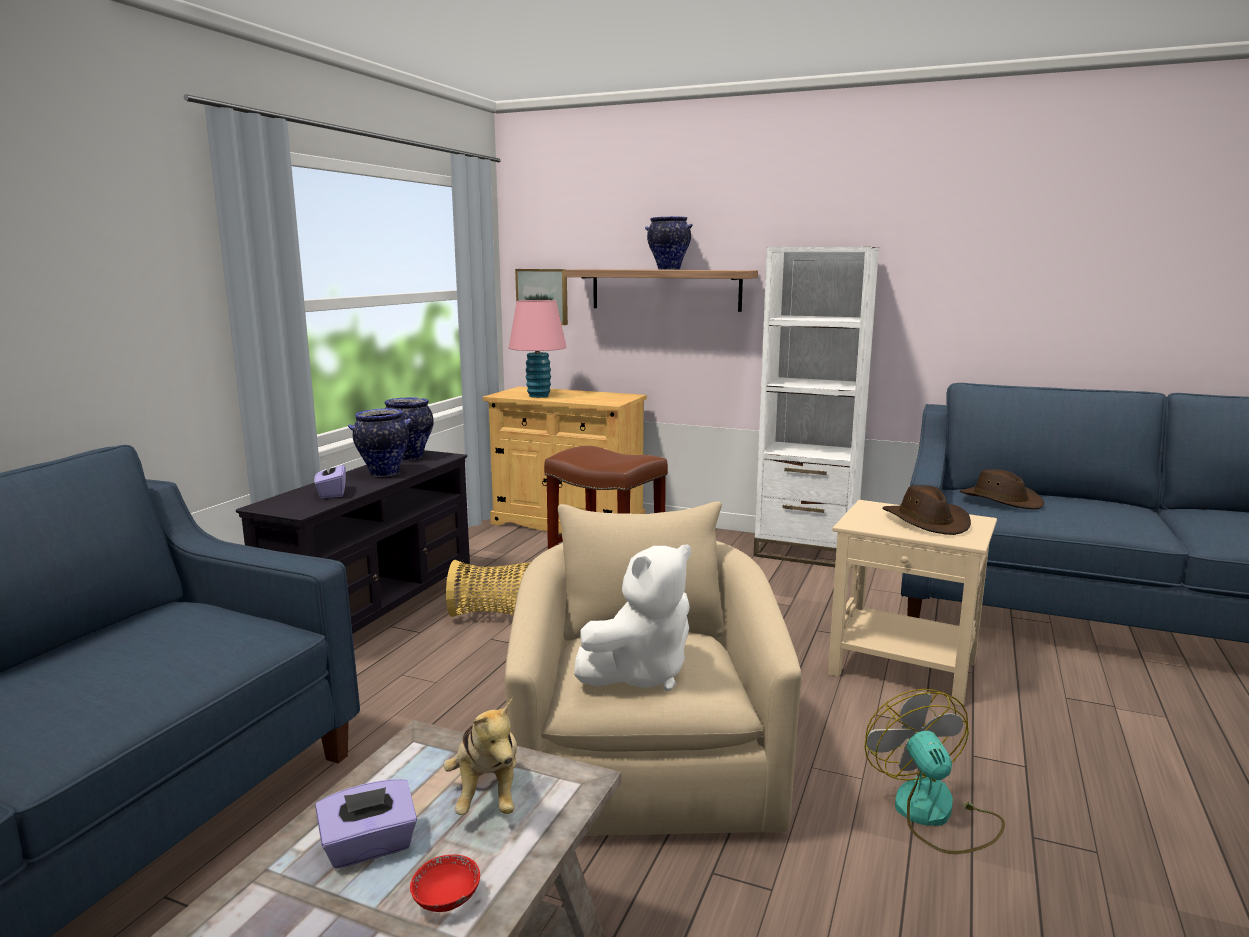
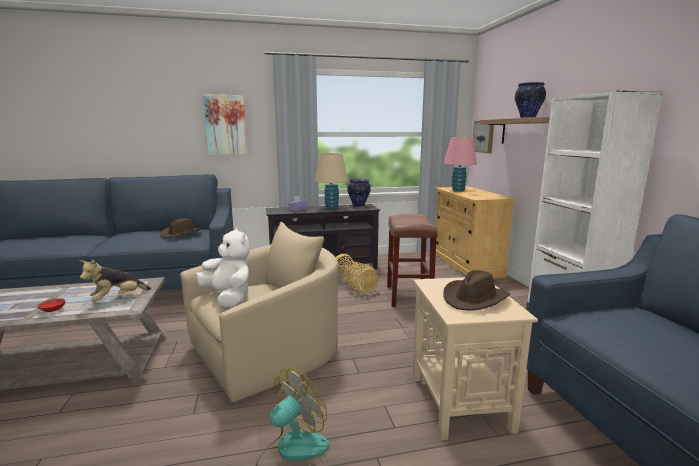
camera: 55 degrees right, 0 degrees up
(84, 295) = (226, 125): none -> picture
(369, 847) = (81, 294): purple tissue box -> none
(383, 473) = (331, 208): vase -> beige table lamp
(640, 674) = (228, 298): white plush toy -> white plush toy turned 150 degrees counterclockwise
(1000, 500) = (634, 323): brown hat -> brown hat (181, 234)

